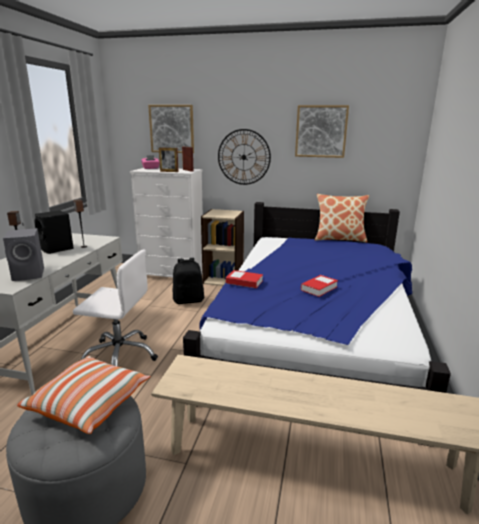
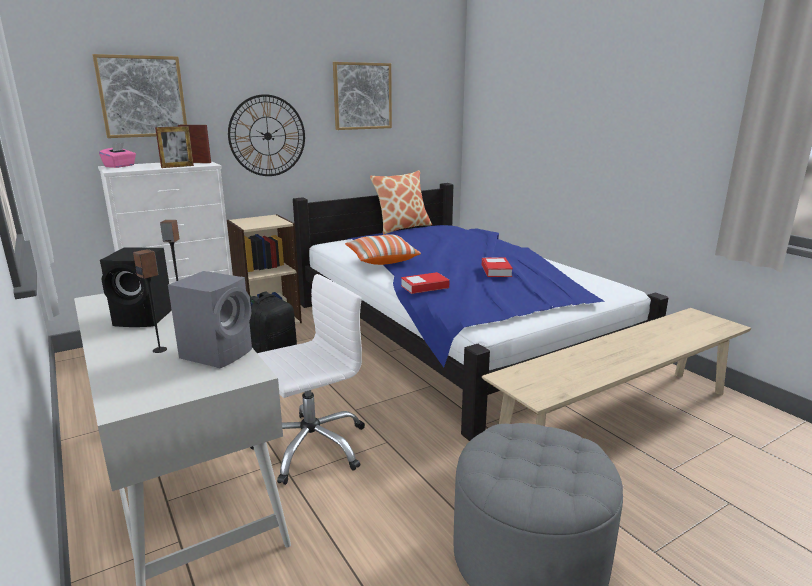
camera: 45 degrees left, 0 degrees up
(89, 404) = (523, 445): pillow -> pillow (381, 260)

